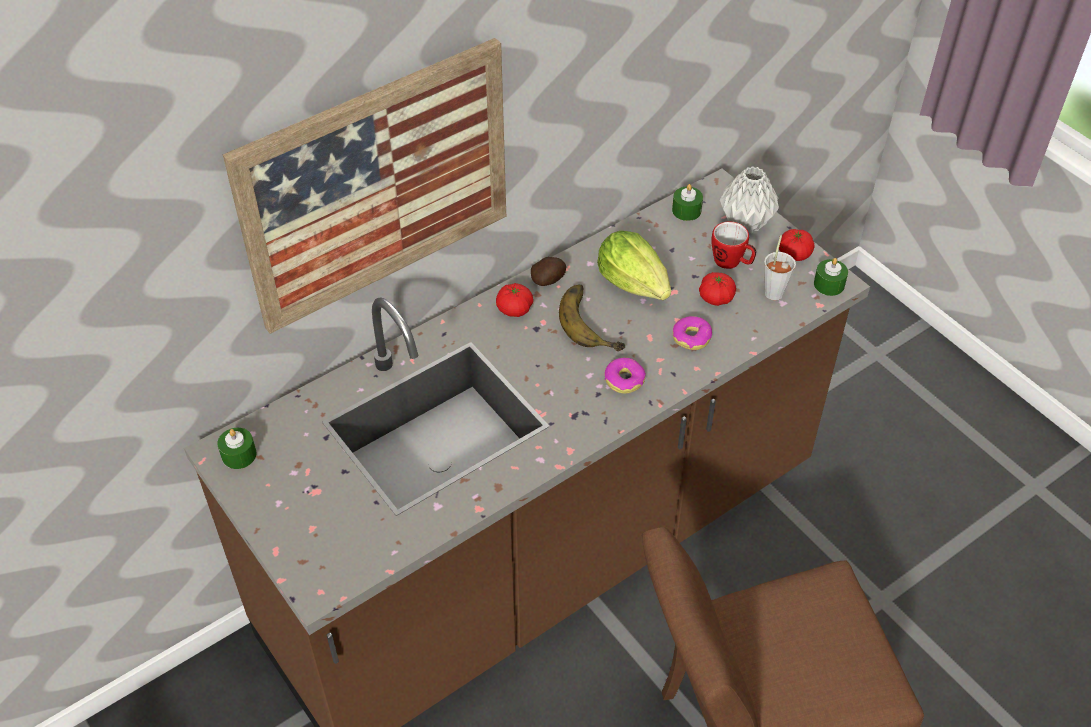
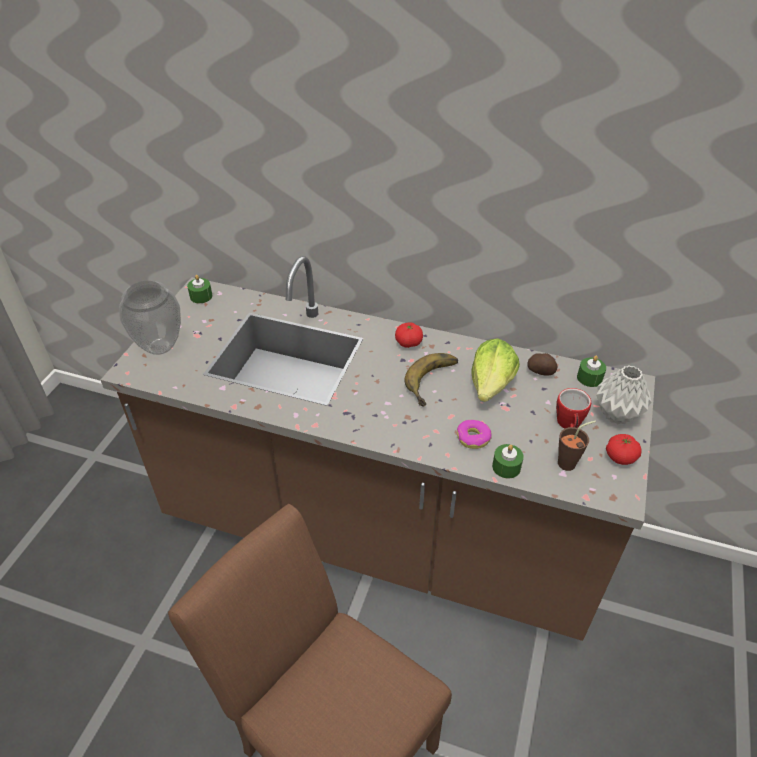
camera: 55 degrees right, 5 degrees down
(301, 537) = (160, 346): none -> vase
(377, 186) = (340, 184): picture -> none
(548, 280) = (449, 345): potato -> potato (541, 372)
(624, 380) = (399, 422): donut -> none
(716, 298) = (525, 433): tomato -> none
(775, 290) = (570, 462): grey cup -> brown cup
(829, 284) = (614, 493): green candle -> green candle (506, 467)

